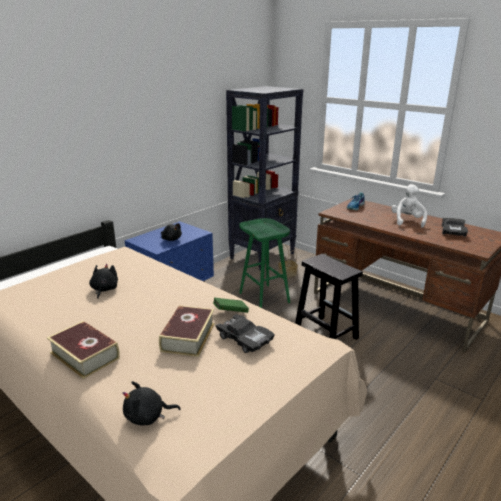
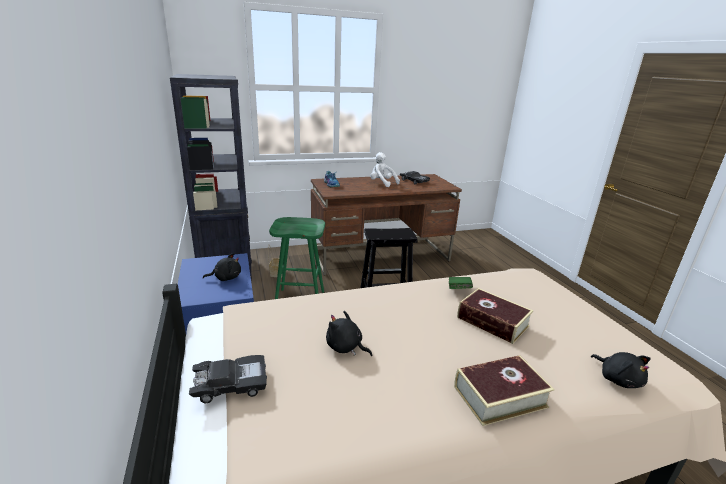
camera: 60 degrees left, 0 degrees up
(147, 417) = (618, 379): black plush toy -> black plush toy turned 45 degrees counterclockwise
(244, 339) = (508, 297): black toy car -> black toy car (230, 384)

